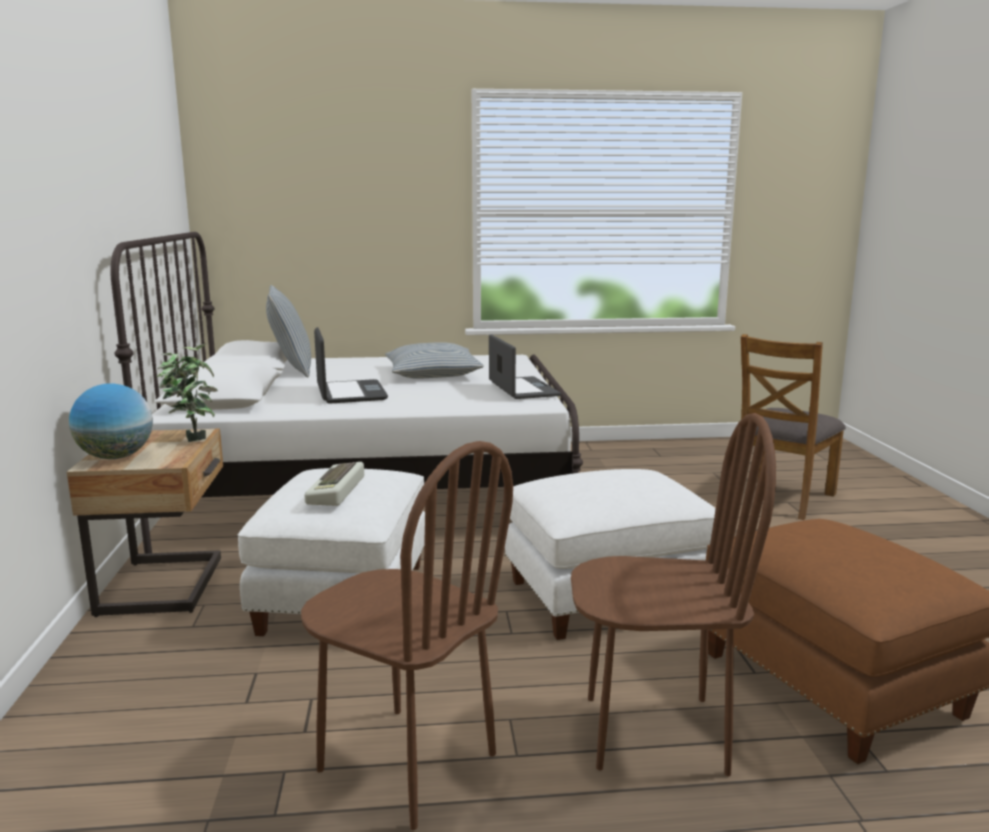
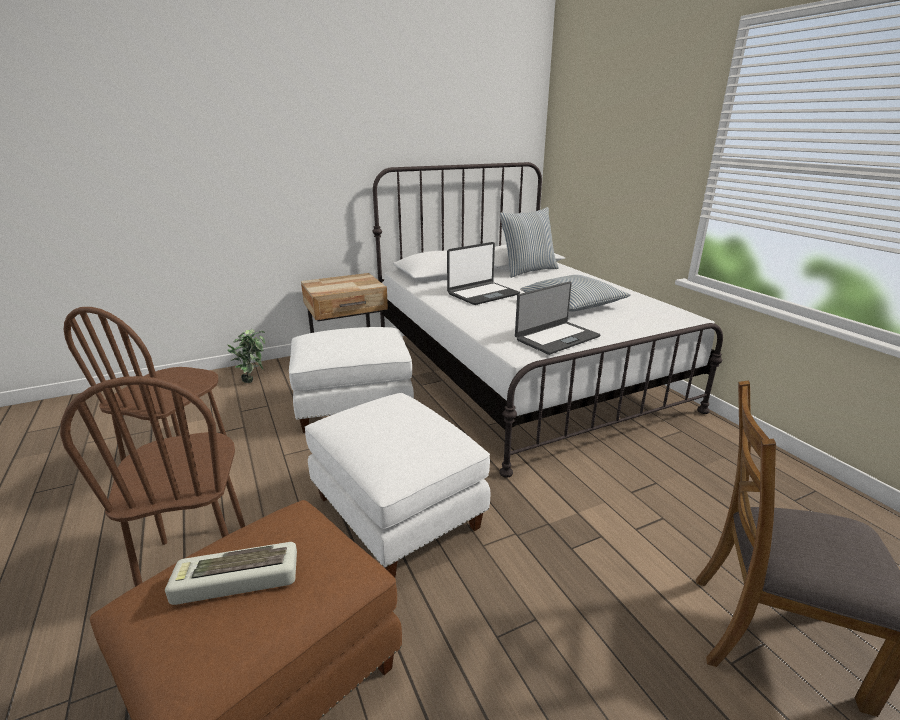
camera: 70 degrees right, 10 degrees up
(116, 457) = (324, 282): globe -> none
(192, 439) = (361, 286): potted plant -> potted plant (253, 379)
(338, 491) = (334, 339): keyboard -> keyboard (235, 580)

